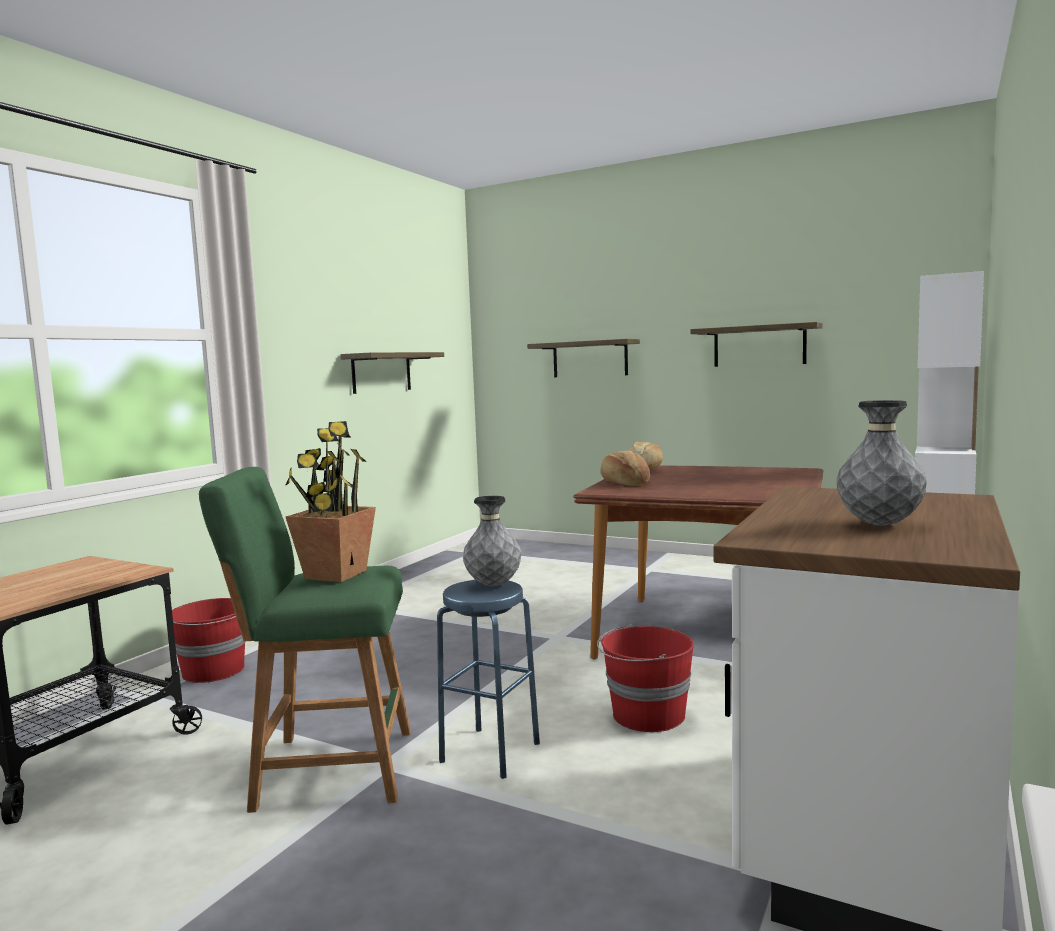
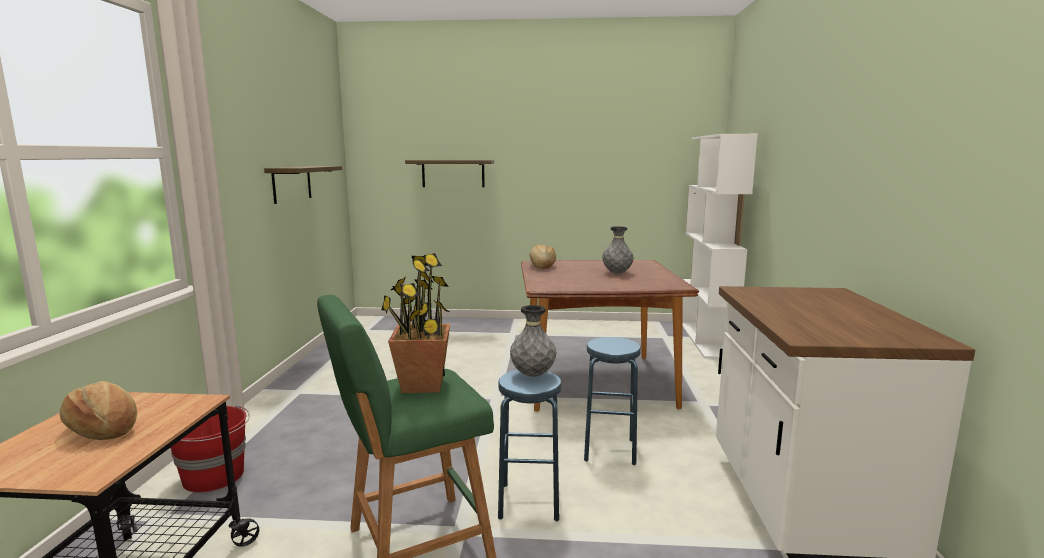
camera: 25 degrees left, 5 degrees up
(624, 483) = (548, 278): bread -> bread (103, 428)
(646, 715) = (609, 450): red bucket -> blue stool
(759, 346) = (583, 169): shelf -> none
(879, 524) = (842, 318): grey vase -> grey vase (617, 273)

